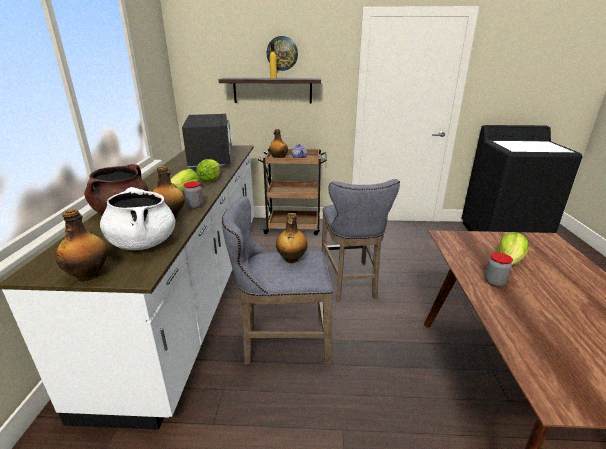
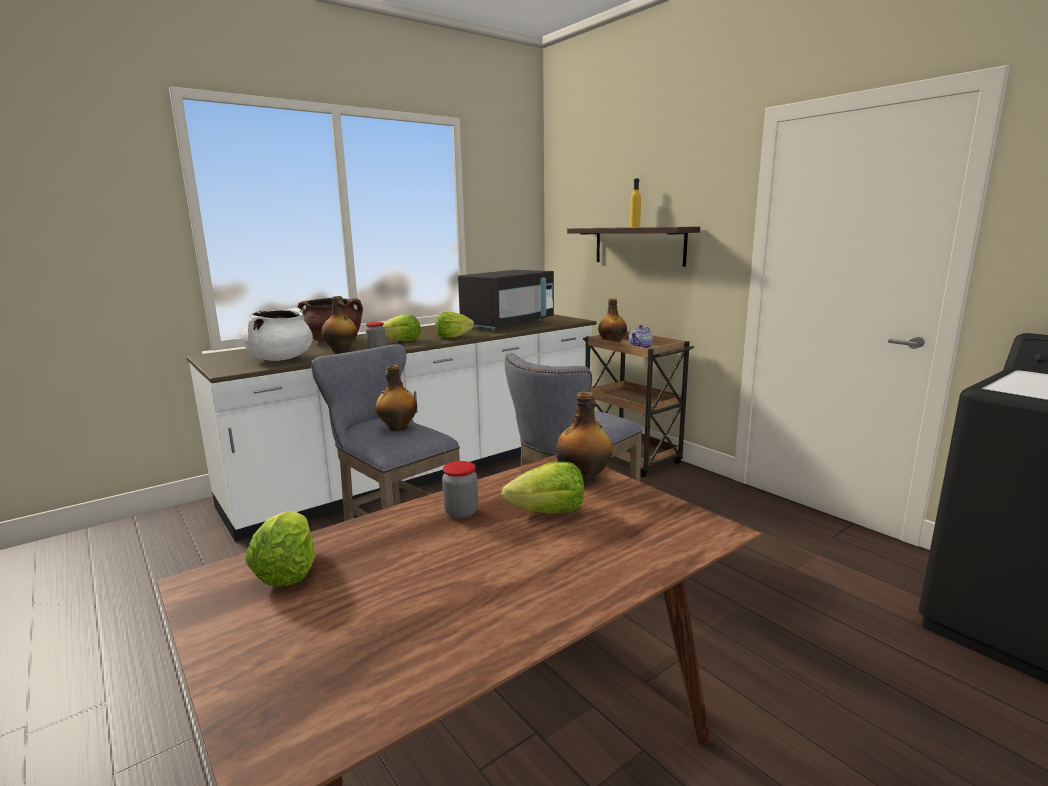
camera: 50 degrees right, 10 degrees down
(89, 275) = (215, 364): bottle -> bottle (584, 479)
(282, 53) = (653, 192): wall clock -> none
(550, 359) = (288, 571): none -> lettuce

